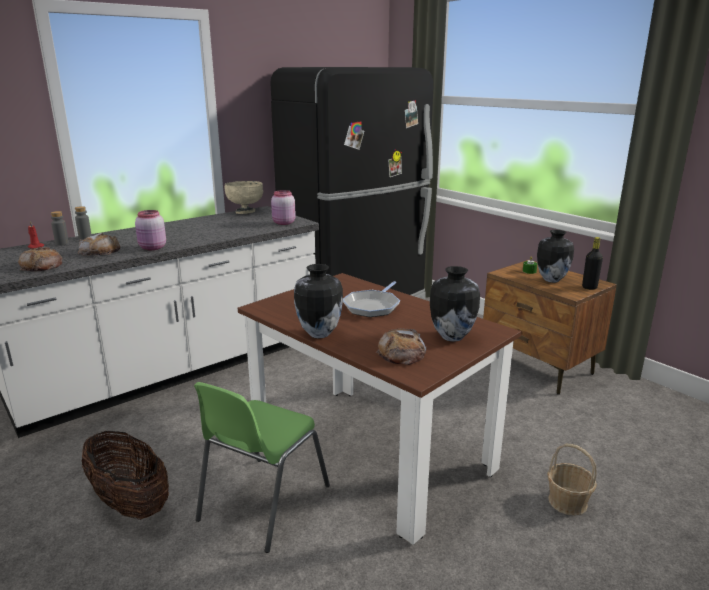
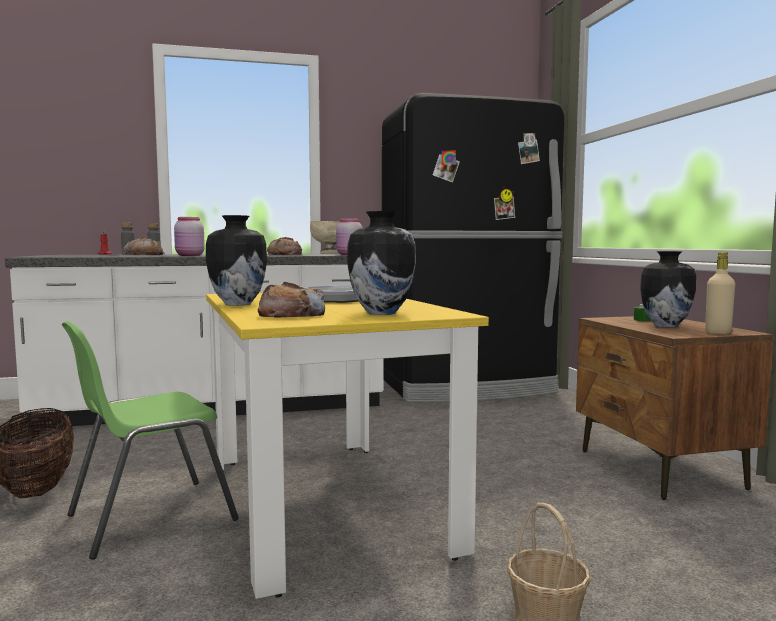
camera: 25 degrees right, 15 degrees down
(42, 265) = (79, 256): bread -> bread (285, 255)
(371, 453) = (324, 503): brown dining table -> yellow dining table
(589, 287) = (718, 333): black bottle -> beige bottle

